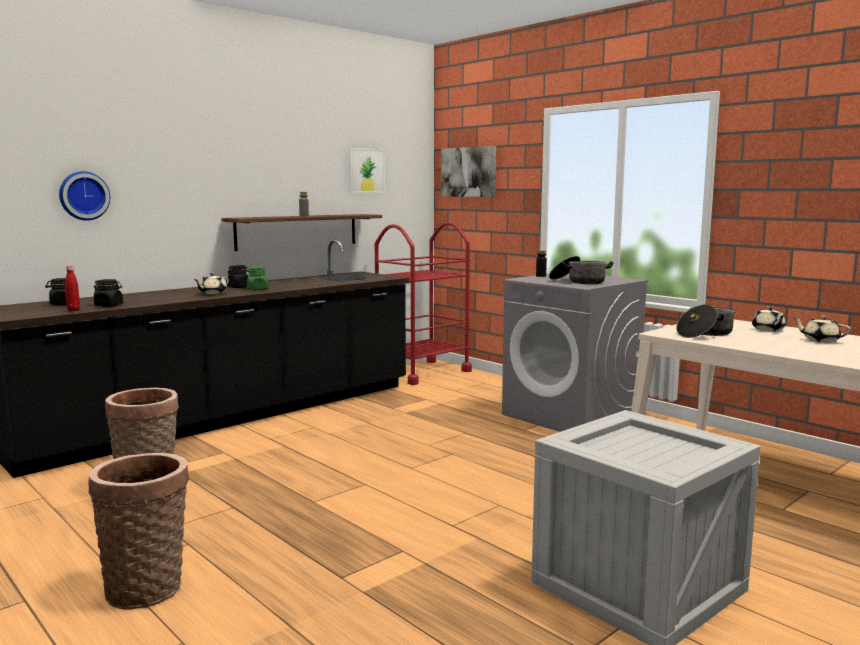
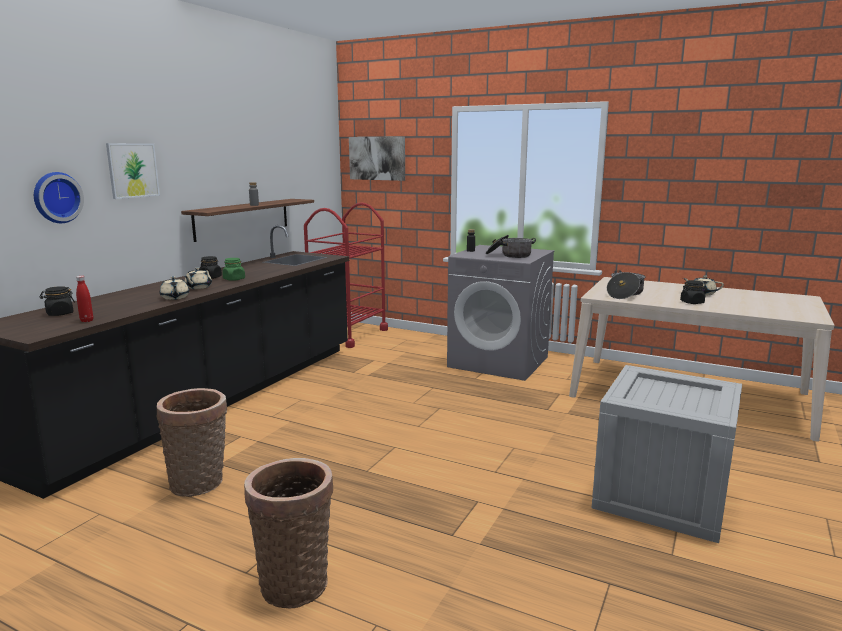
camera: 20 degrees left, 5 degrees up
(109, 305) = (115, 311): black jar -> black jar (692, 302)
(366, 170) = (292, 158): picture -> picture (133, 170)
(768, 330) = (658, 286): beige teapot -> beige teapot (175, 298)

